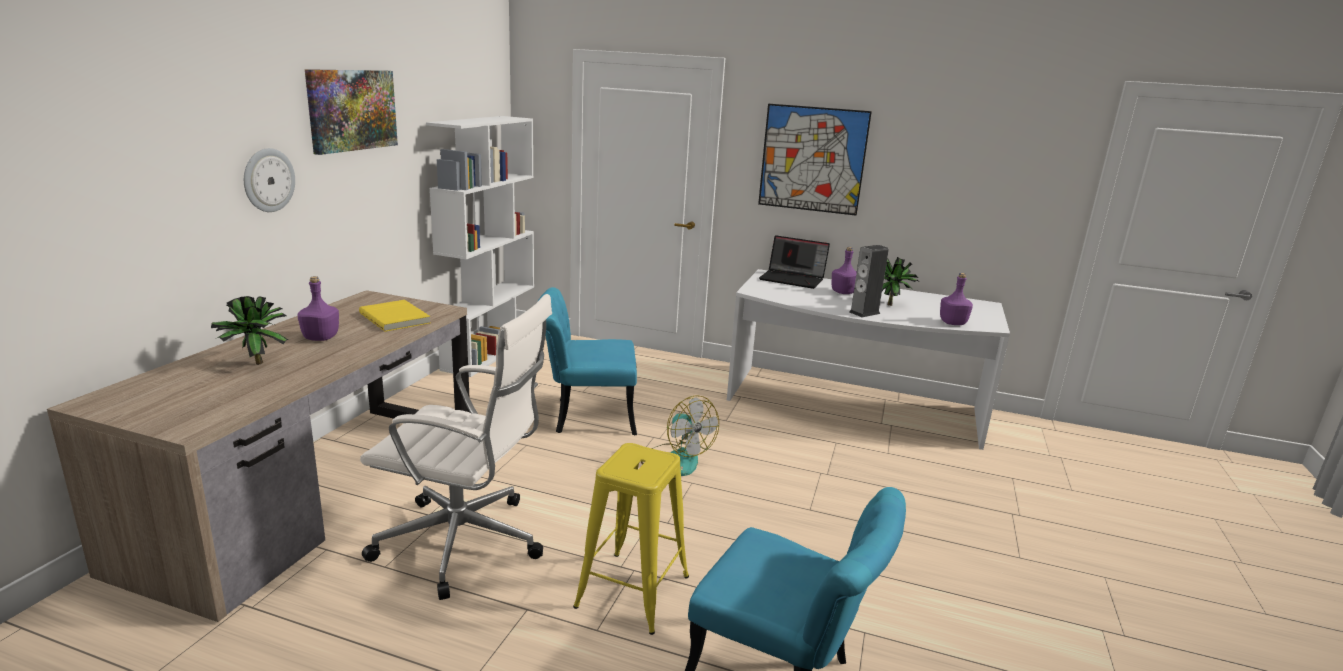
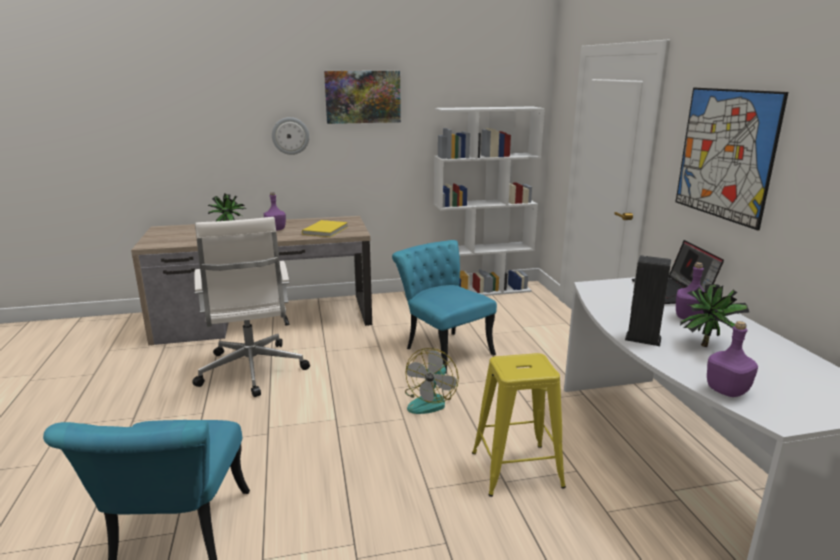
camera: 60 degrees right, 0 degrees up
(633, 591) = (243, 441): yellow stool -> yellow stool (516, 469)

